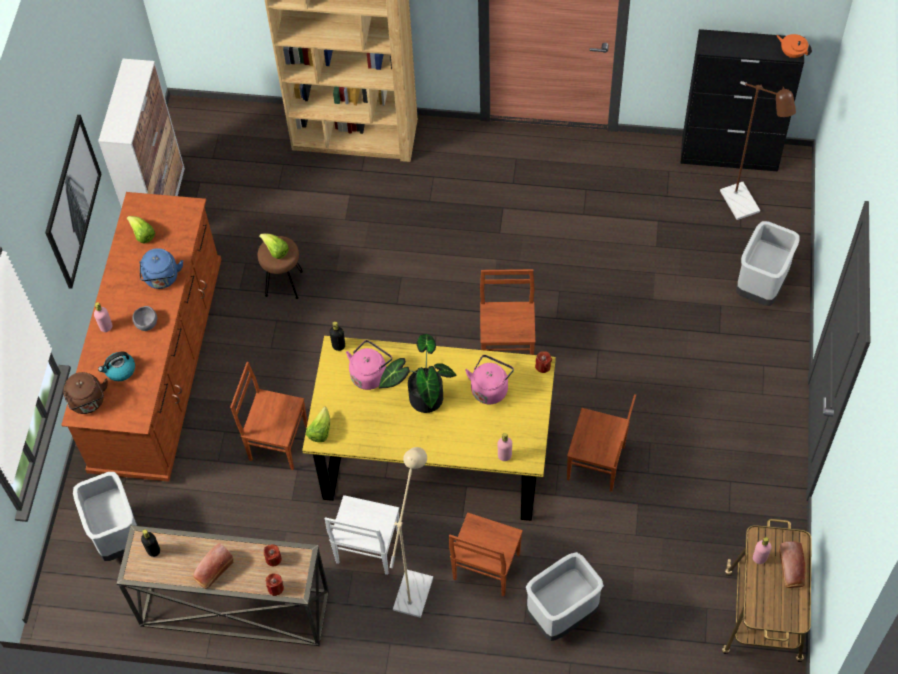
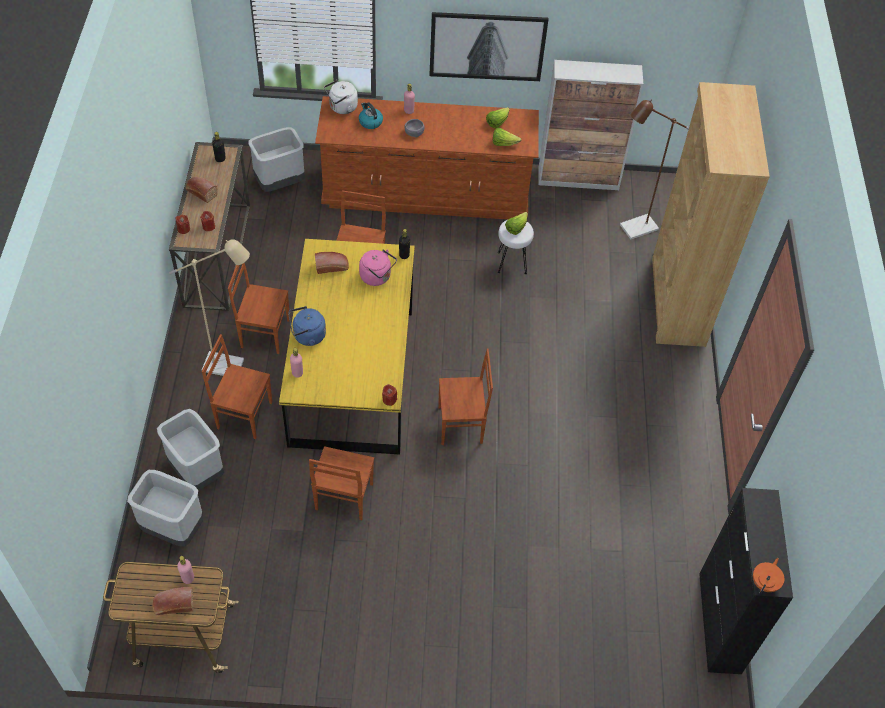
camera: 80 degrees right, 5 degrees down
(88, 402) = (342, 108): brown kettle -> white kettle
(162, 279) = (456, 137): blue kettle -> blue kettle (307, 336)
(284, 284) = (512, 263): brown stool -> white stool
(320, 431) = (322, 248): lettuce -> lettuce (503, 143)
(350, 420) = (332, 267): none -> bread
(367, 548) = (264, 333): white chair -> brown chair
(422, 397) = (356, 313): potted plant -> none
(490, 388) = (365, 361): pink kettle -> none
(743, 207) = (652, 634): brown floor lamp -> brown floor lamp (633, 229)
(761, 287) = (552, 649): grey trash can -> grey trash can (172, 529)

